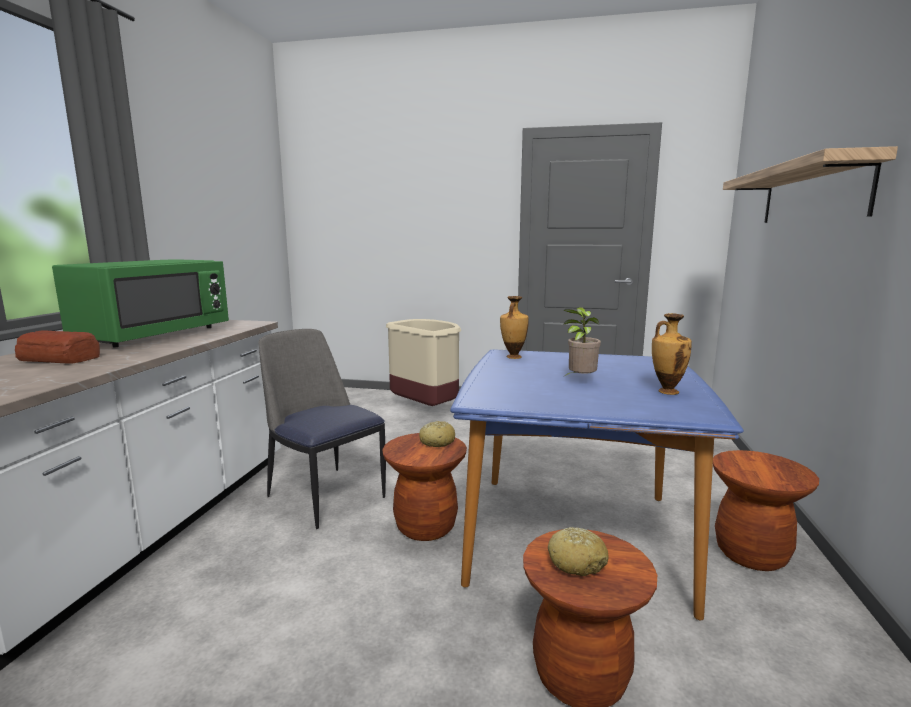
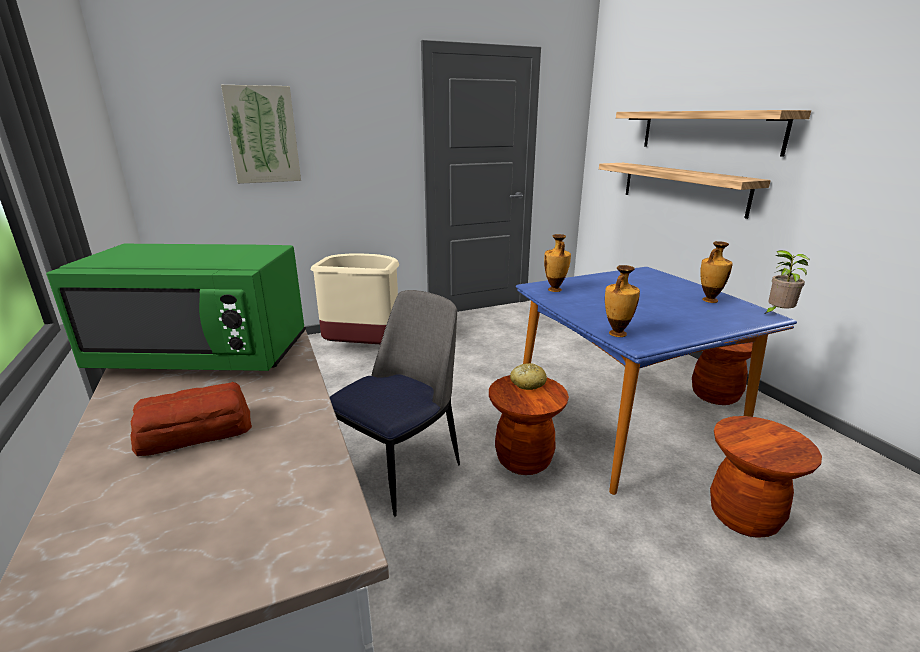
camera: 35 degrees left, 10 degrees up
(154, 336) = (205, 355): green microwave -> green microwave turned 105 degrees clockwise
(325, 495) = (401, 468): chair -> chair turned 120 degrees clockwise
(379, 214) = (263, 135): none -> picture
(477, 392) = (616, 334): none -> vase
(577, 562) = (760, 443): bread -> none
(579, 380) = (646, 303): potted plant -> potted plant (777, 313)
(788, 270) = (682, 187): none -> shelf

